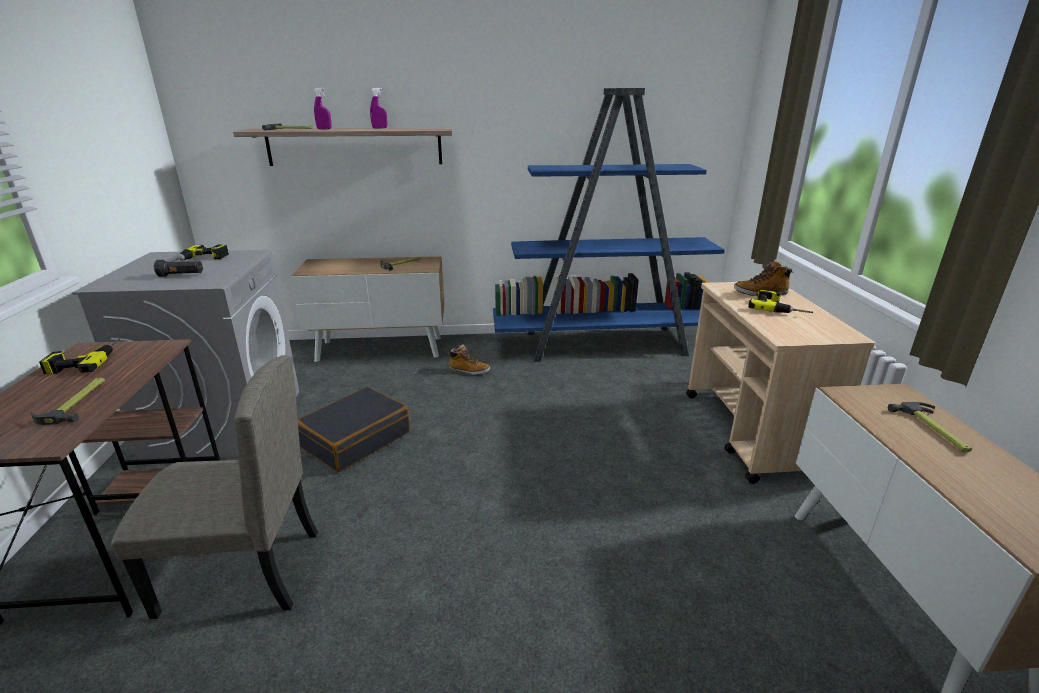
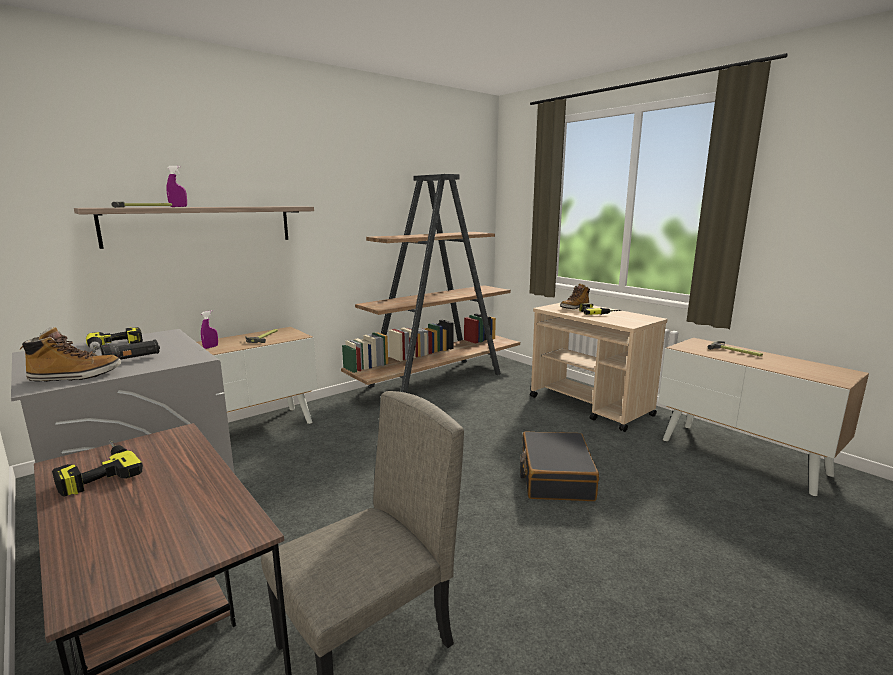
camera: 35 degrees left, 10 degrees down
(77, 402) = (187, 499): hammer -> none
(355, 439) = (324, 504): black suitcase -> black suitcase (555, 477)
(380, 128) = (233, 206): purple spray bottle -> purple spray bottle (210, 347)
(469, 371) = (356, 425): boot -> boot (75, 376)
(607, 344) = (438, 380): blue bookcase -> brown bookcase

